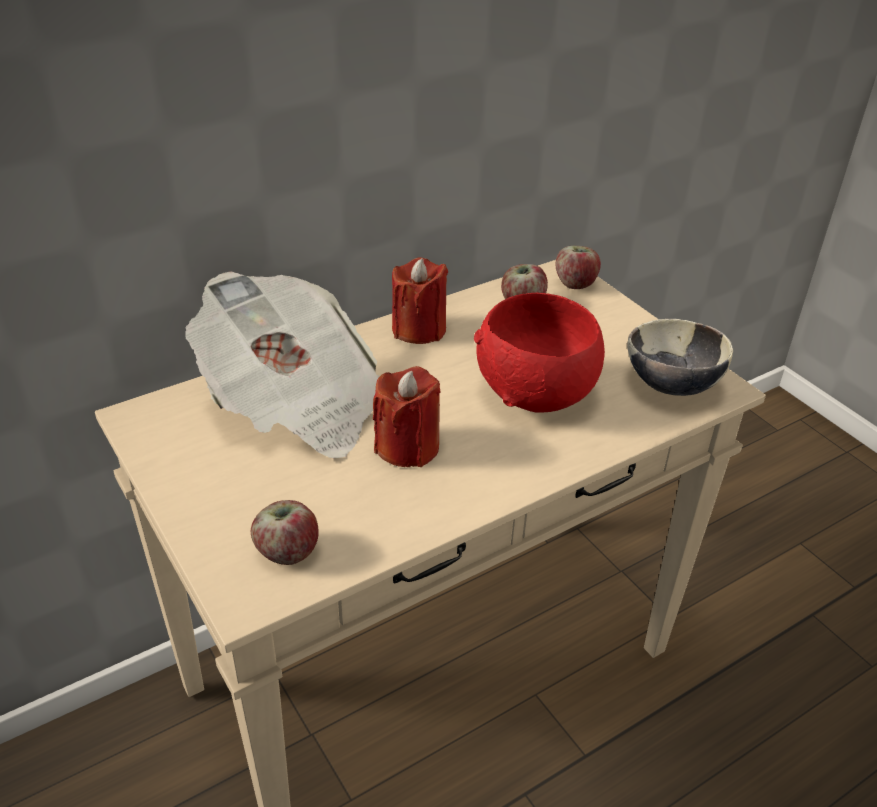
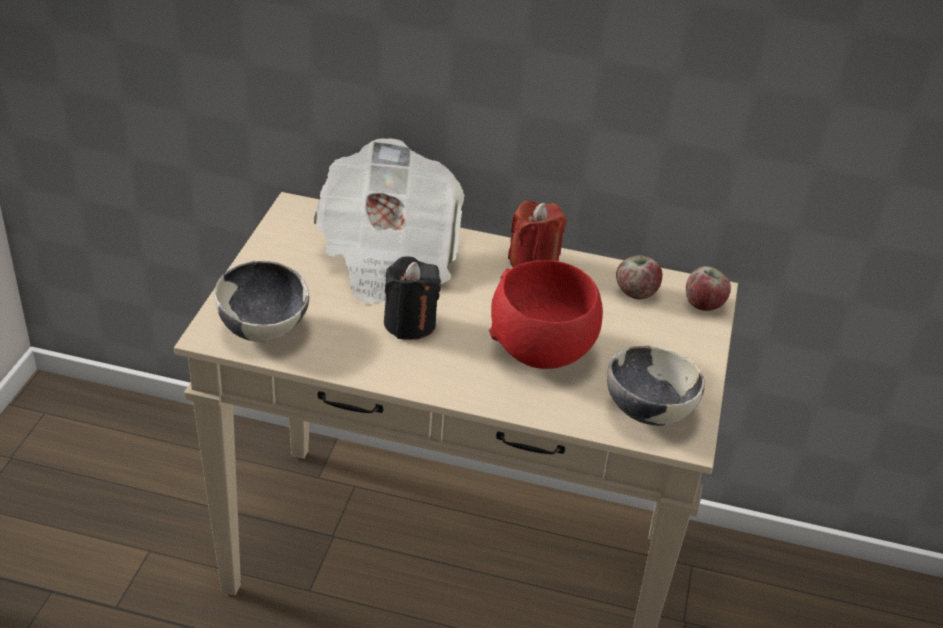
camera: 45 degrees right, 0 degrees up
(288, 551) = (263, 328): apple -> bowl
(407, 447) = (410, 323): red candle -> black candle

